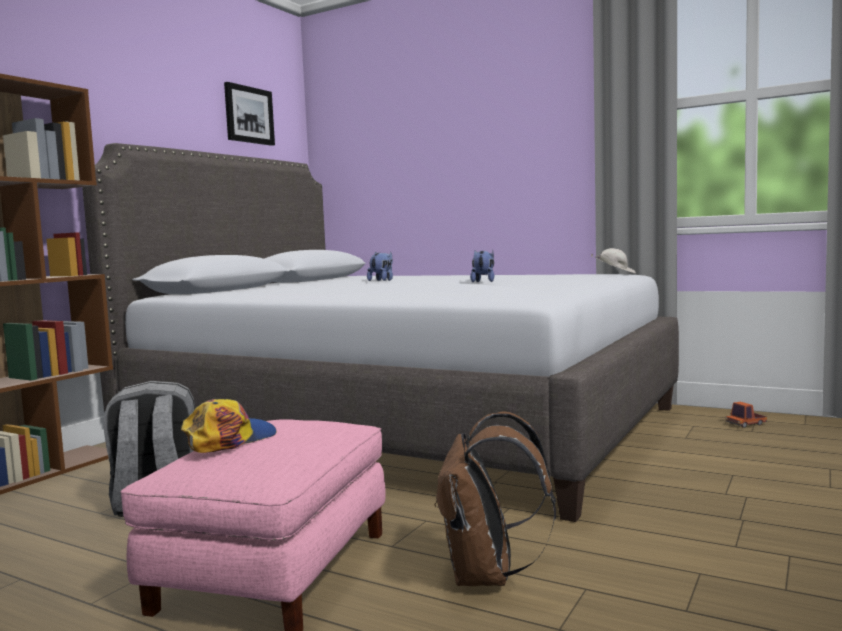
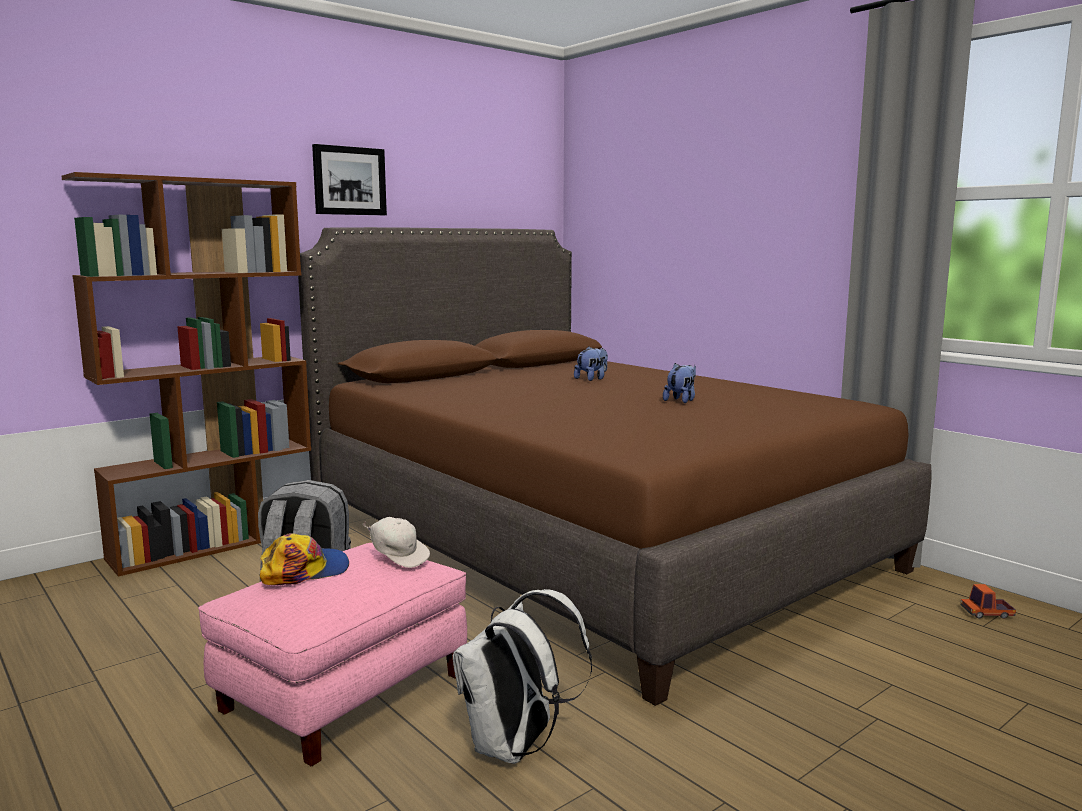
camera: 20 degrees right, 5 degrees up
(248, 115) = (490, 179): picture -> picture (349, 181)
(401, 425) = (587, 540): grey bed -> brown bed
(487, 576) = (515, 747): brown backpack -> white backpack
(615, 273) = (857, 401): white cap -> white cap (398, 557)

